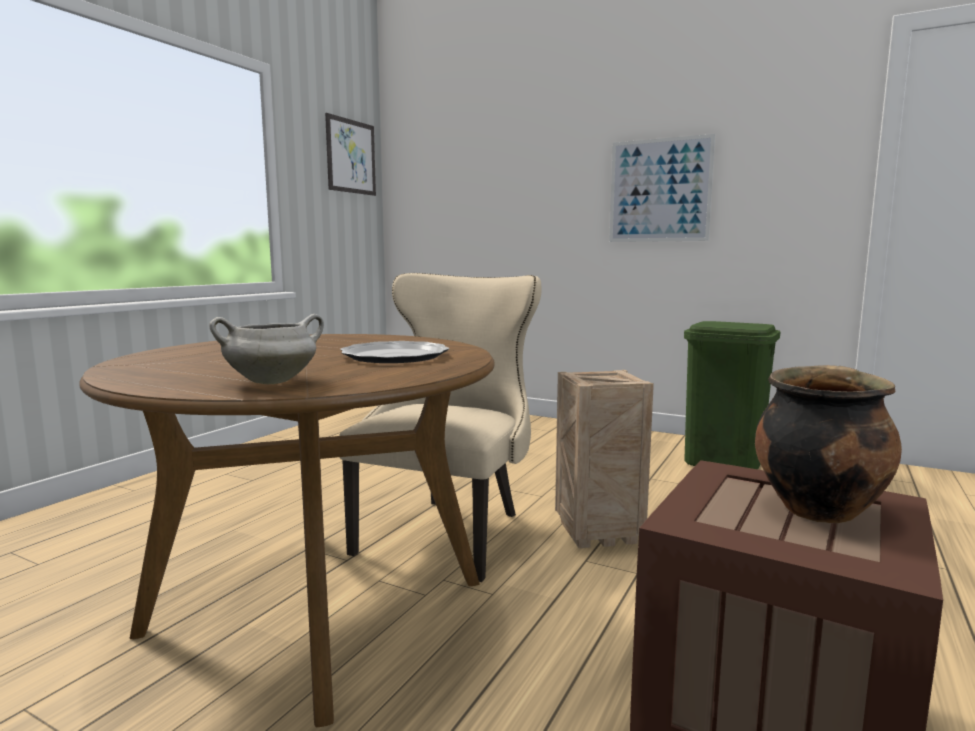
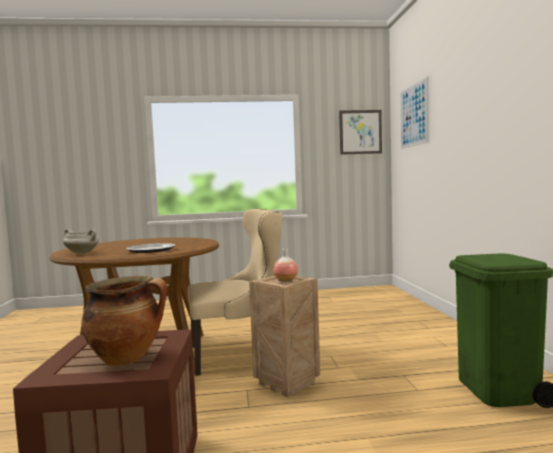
camera: 55 degrees right, 5 degrees down
(611, 377) = (286, 280): none -> vase
(659, 190) = (511, 133): picture -> picture (414, 115)

